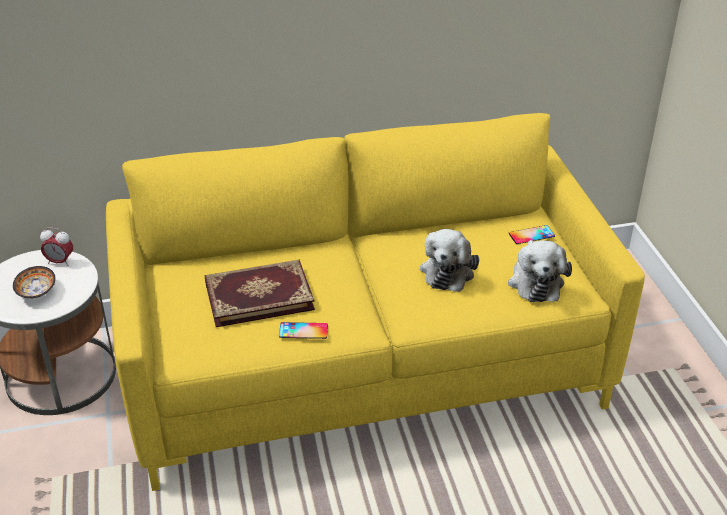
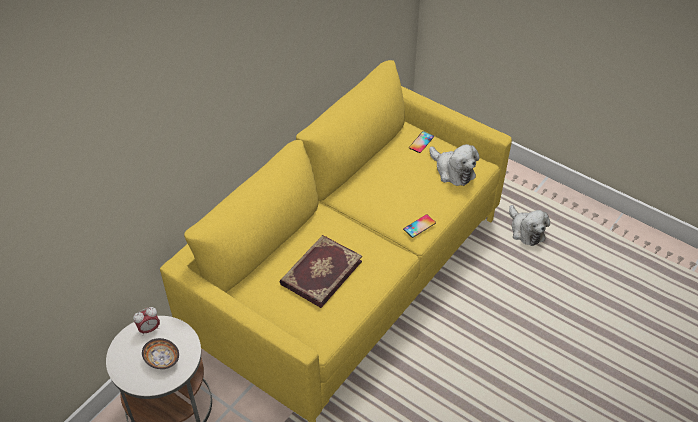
camera: 40 degrees left, 10 degrees up
(303, 331) = (371, 278): phone -> phone (419, 226)
(448, 270) = (403, 191): plush toy -> plush toy (526, 231)

